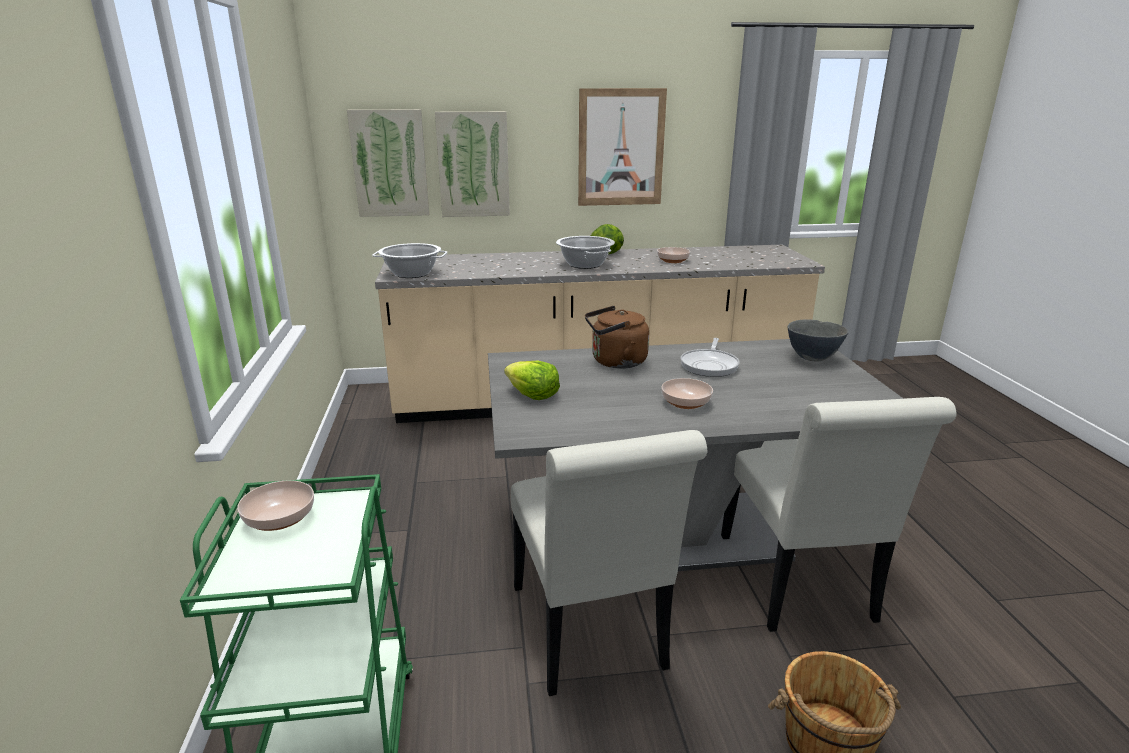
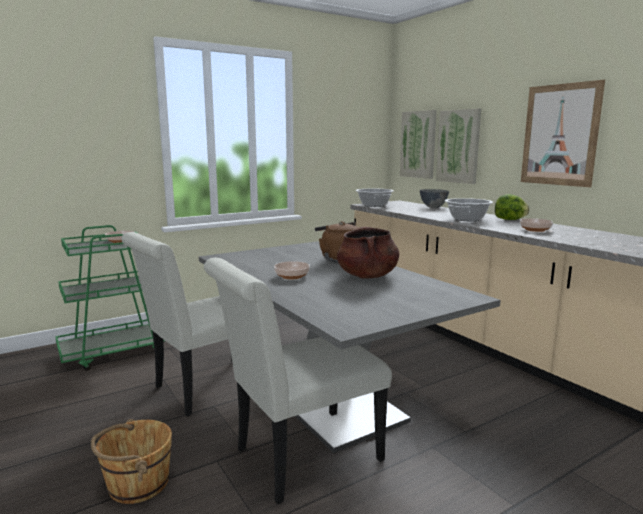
camera: 65 degrees right, 10 degrees down
(532, 395) = (268, 253): lettuce -> none
(710, 365) = (367, 276): frying pan -> brown cooking pot
(812, 358) = (434, 299): grey bowl -> grey bowl (433, 207)

